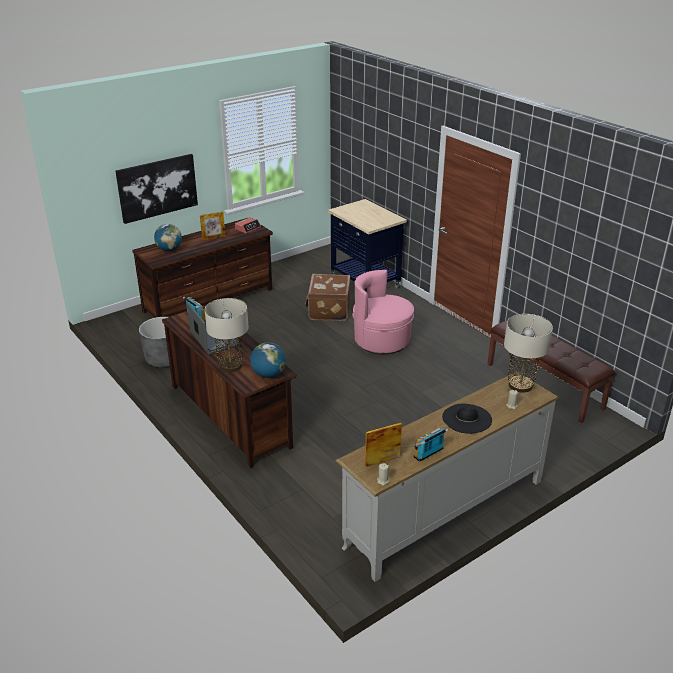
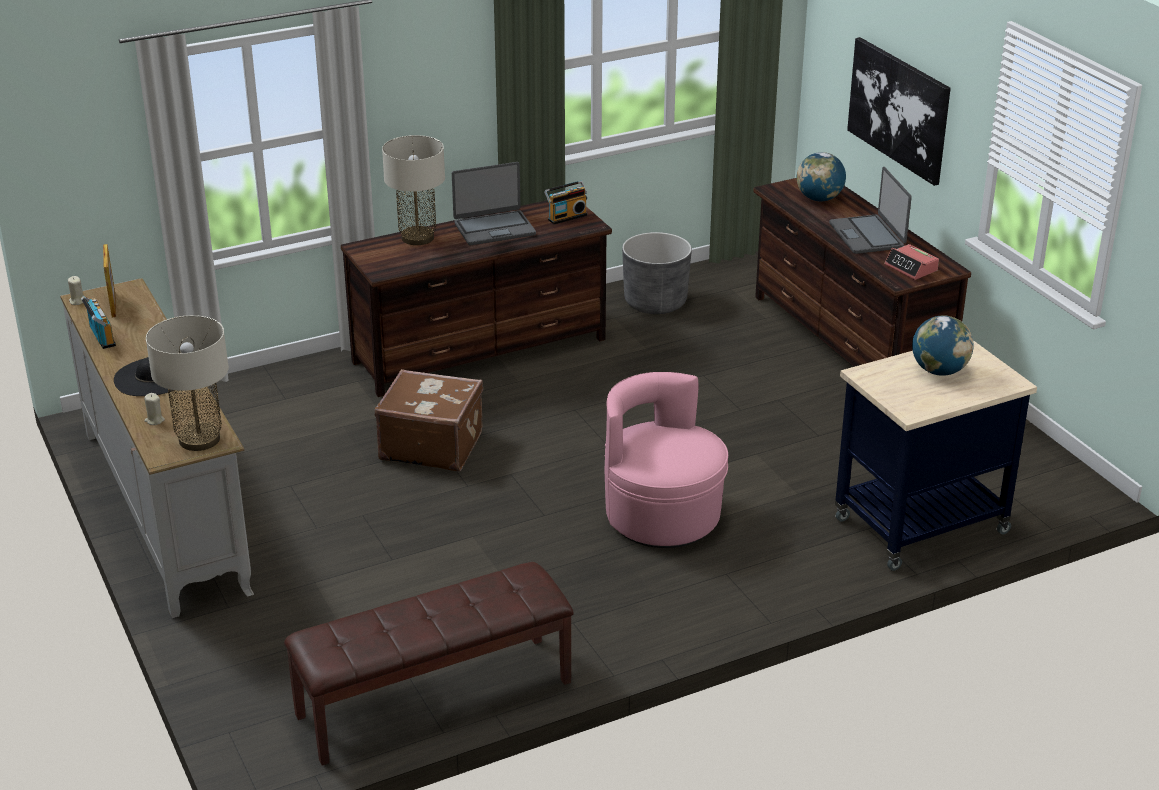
camera: 100 degrees right, 0 degrees up
(213, 238) = (867, 235): picture frame -> laptop
(268, 374) = (380, 262): globe -> globe (939, 371)
(328, 310) = (796, 467): brown suitcase -> brown suitcase (431, 445)
(382, 340) = (663, 517): pink armchair -> pink armchair turned 75 degrees counterclockwise

